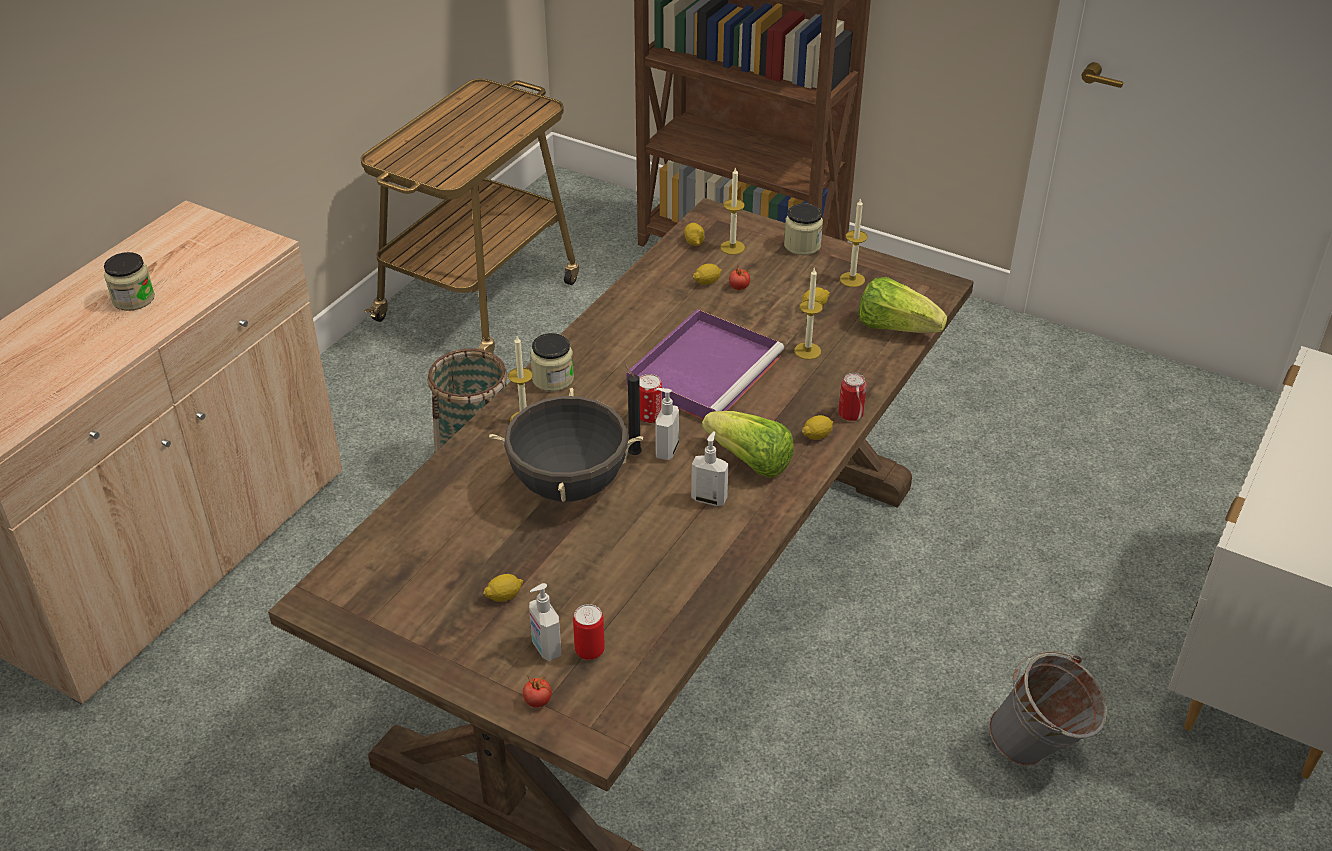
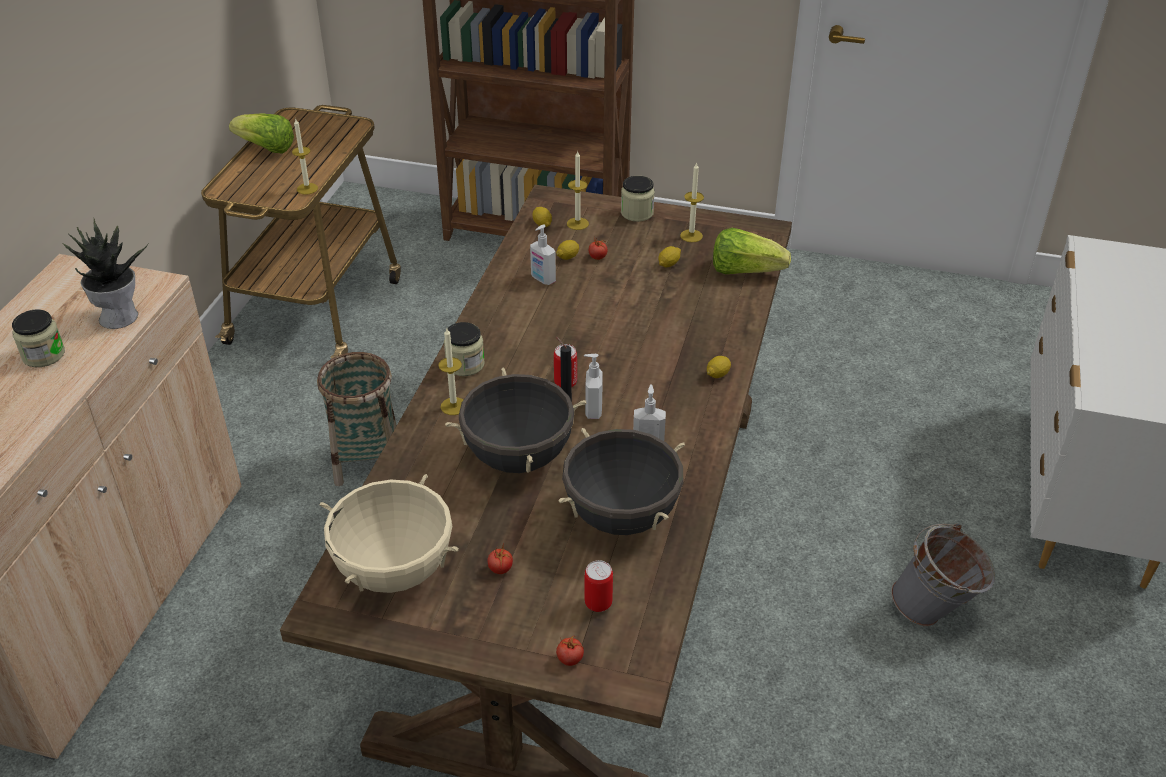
camera: 15 degrees left, 0 degrees up
(218, 272) = (120, 316): none -> potted plant
(399, 577) = (394, 571): none -> beige cooking pot
(504, 596) = (500, 569): lemon -> tomato
(545, 648) = (557, 609): soap dispenser -> soap dispenser (542, 279)
(651, 566) = (622, 516): none -> black cooking pot
(705, 369) = (598, 333): purple tray -> none
(749, 461) = (669, 407): lettuce -> lettuce (266, 148)
(807, 351) = (679, 303): candle -> candle (307, 188)
(850, 414) = (738, 351): can -> none

